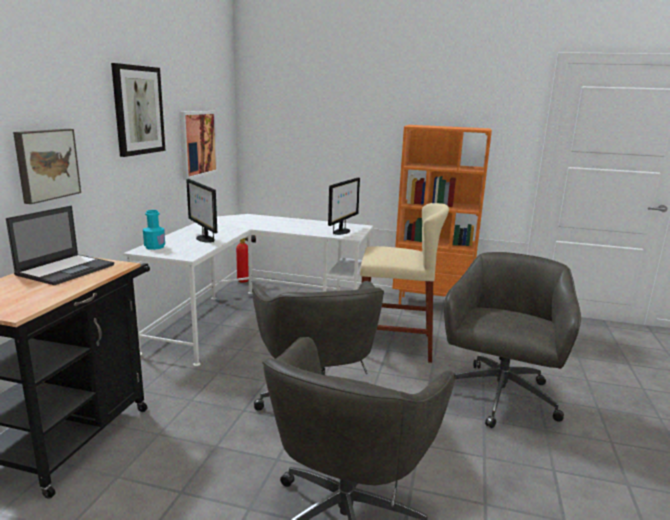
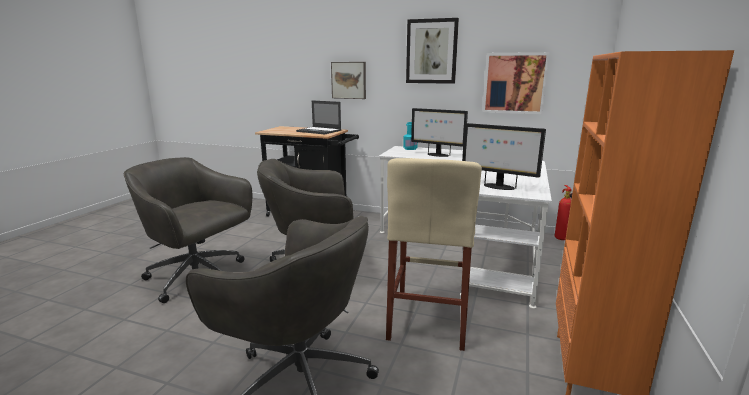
camera: 95 degrees right, 0 degrees up
(204, 239) = (437, 155): monitor -> monitor turned 120 degrees counterclockwise

